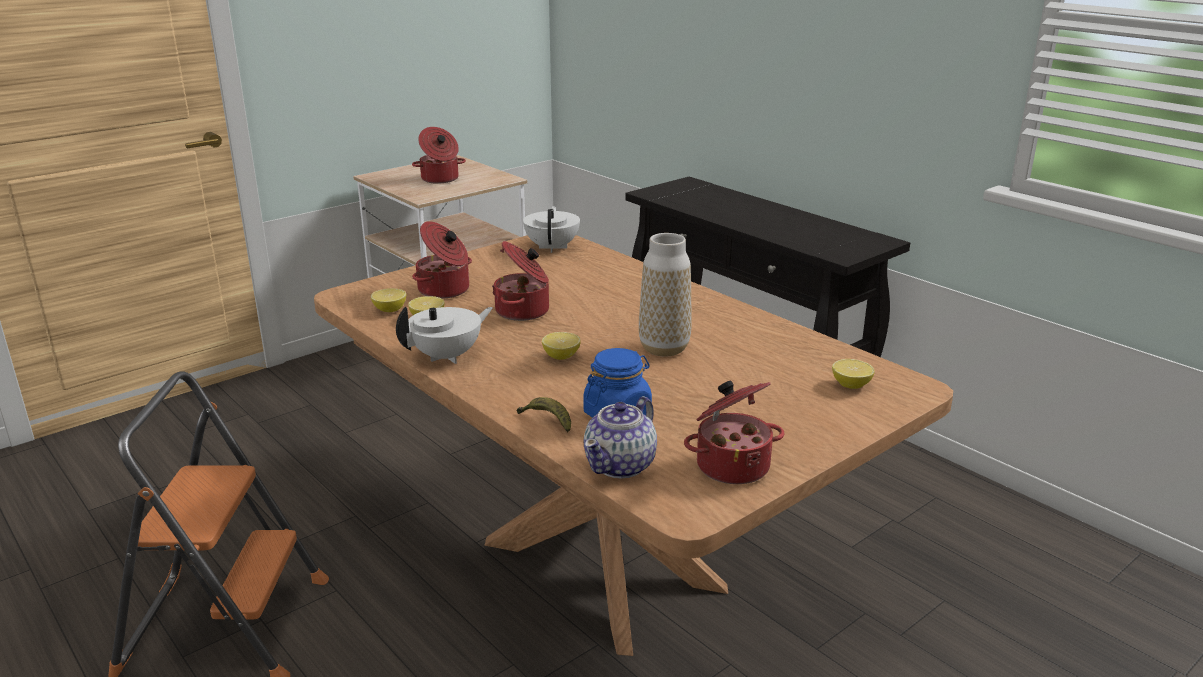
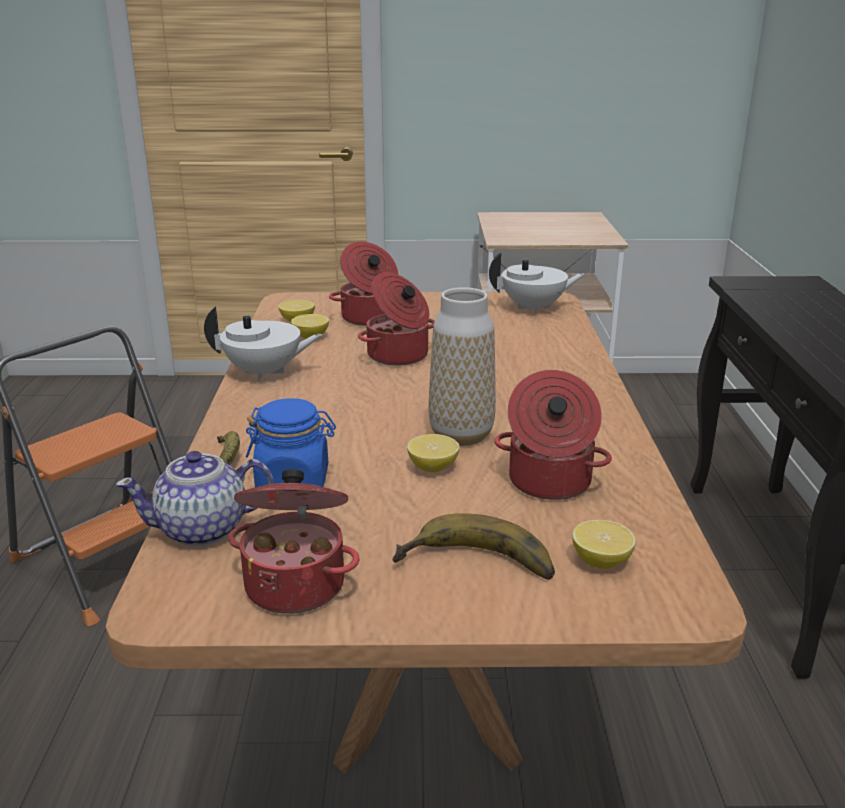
camera: 40 degrees right, 0 degrees up
(440, 179) = (545, 228): cooking pot -> cooking pot (548, 482)
(552, 247) = (534, 308): white teapot -> white teapot turned 45 degrees clockwise
(561, 356) = (352, 407): lemon -> lemon (433, 467)
(803, 415) = (476, 568): none -> banana

